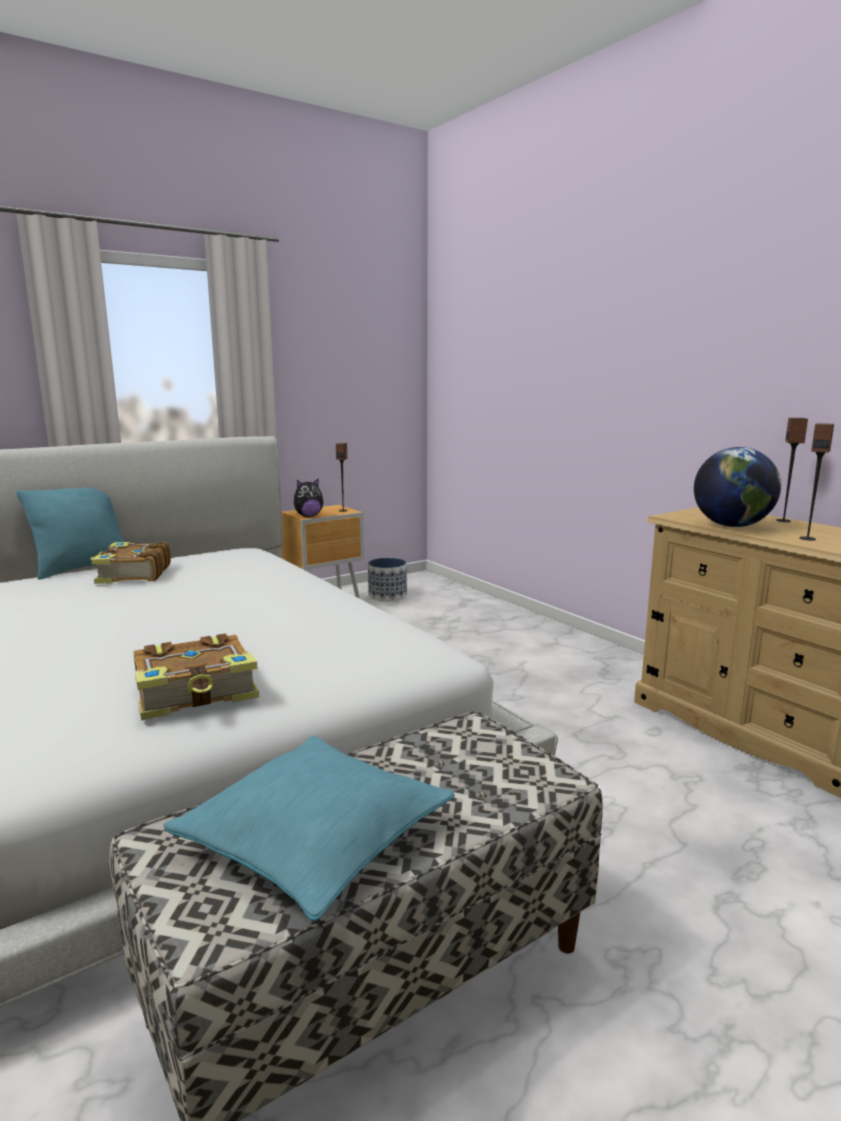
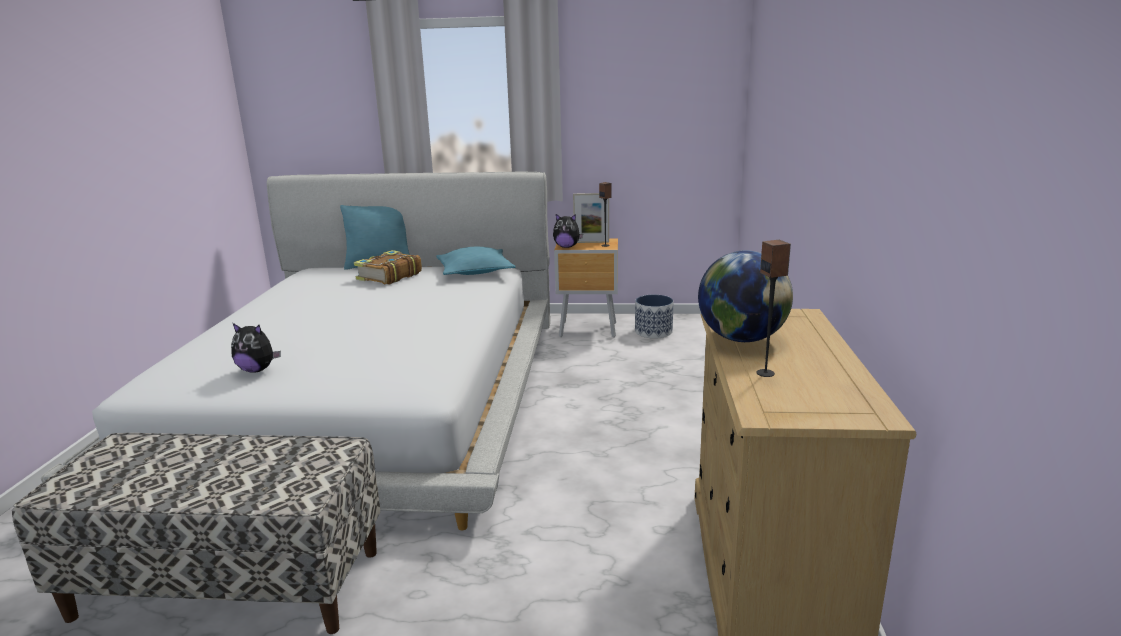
camera: 40 degrees right, 5 degrees up
(197, 692) = (257, 370): book -> plush toy
(315, 838) = (157, 472): turquoise pillow -> turquoise pillow (475, 271)
(322, 510) = (591, 242): none -> picture frame
(783, 521) = (826, 346): speaker -> none

